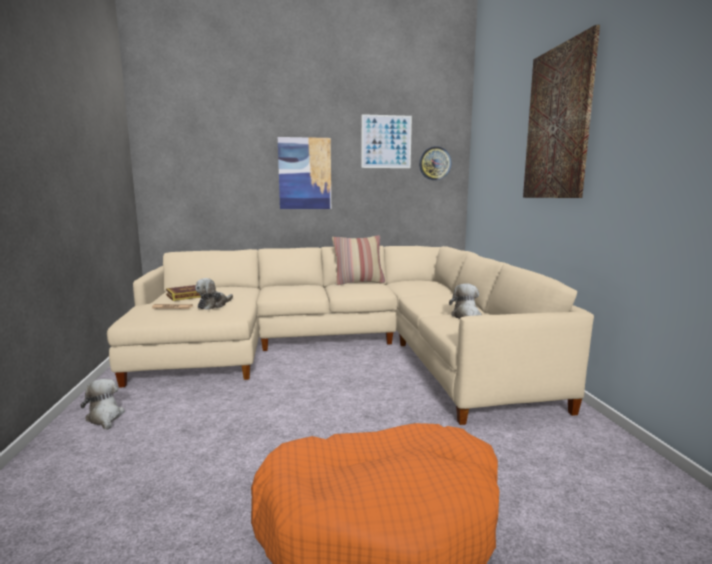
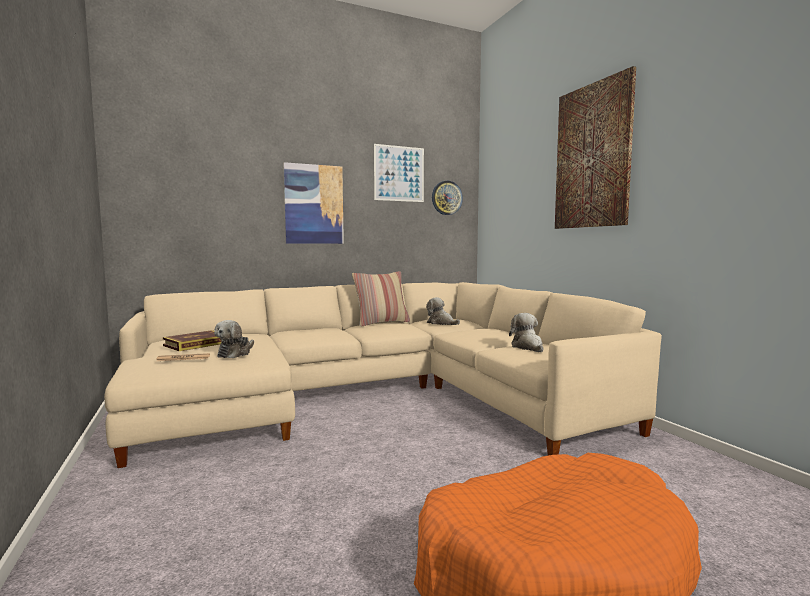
camera: 15 degrees left, 5 degrees down
(105, 417) = (121, 507): plush toy -> plush toy (441, 323)

